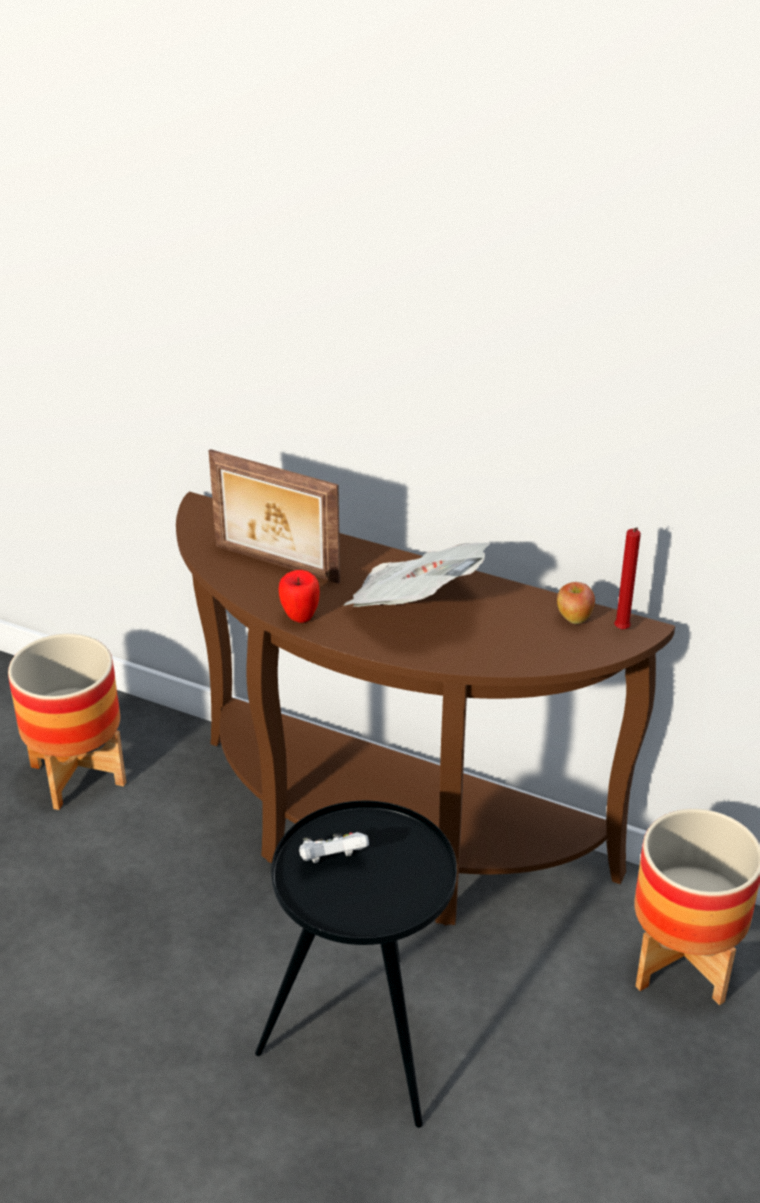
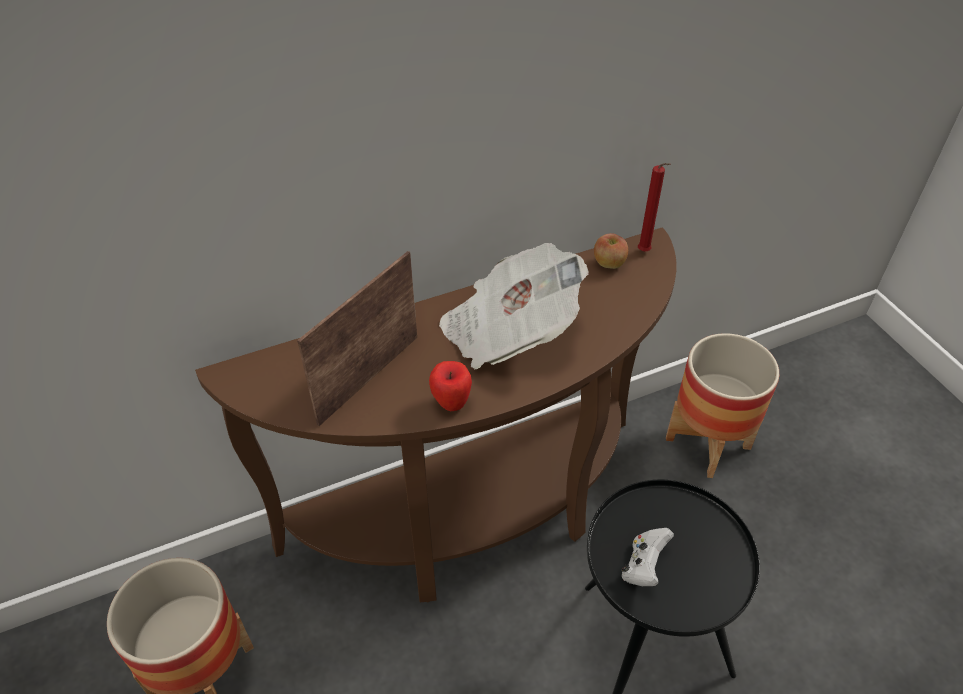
camera: 50 degrees left, 10 degrees up
(275, 565) = (367, 377): picture frame -> picture frame turned 150 degrees clockwise

